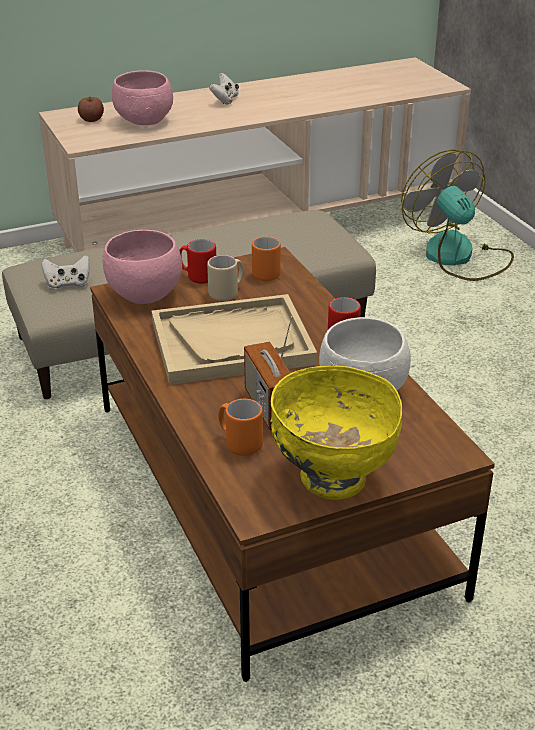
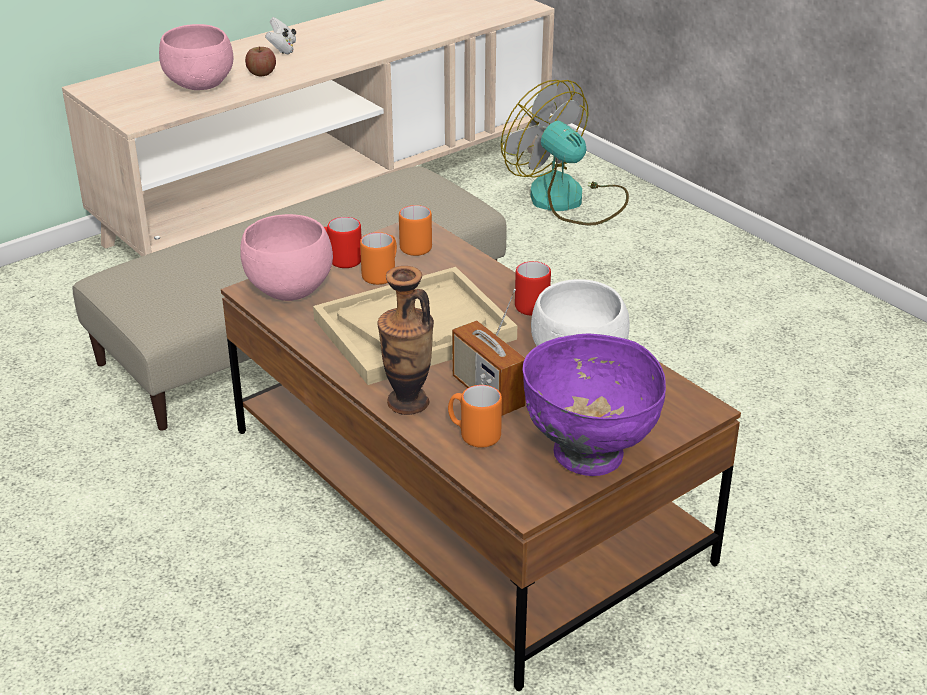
camera: 15 degrees left, 0 degrees up
(68, 284) = (167, 290): white game controller -> none
(91, 119) = (133, 89): apple -> apple (261, 73)
(196, 405) = (408, 402): none -> vase
(227, 293) = (382, 274): beige mug -> orange mug
(332, 480) = (588, 456): yellow bowl -> purple bowl

